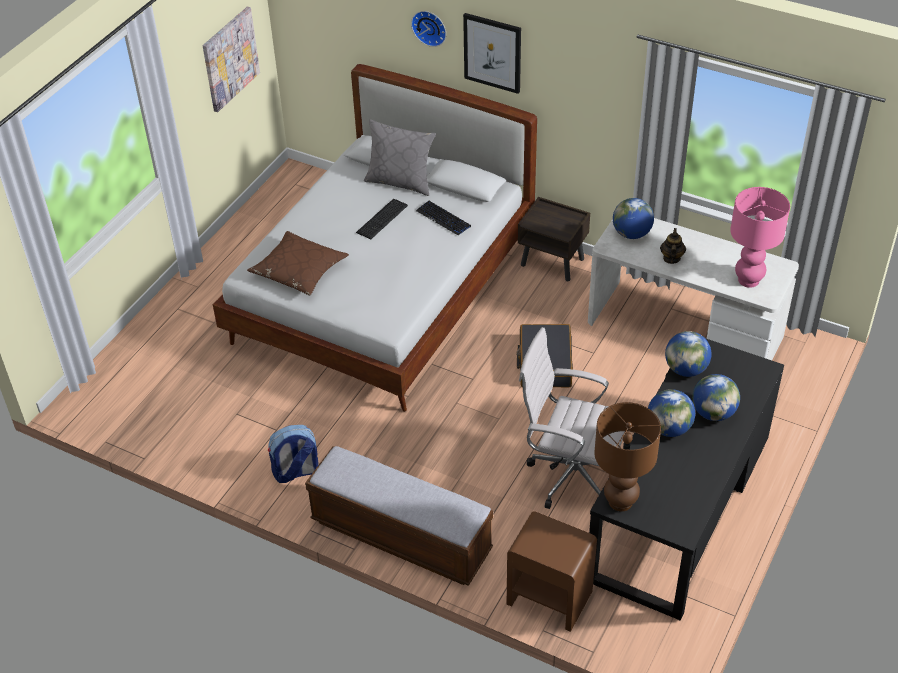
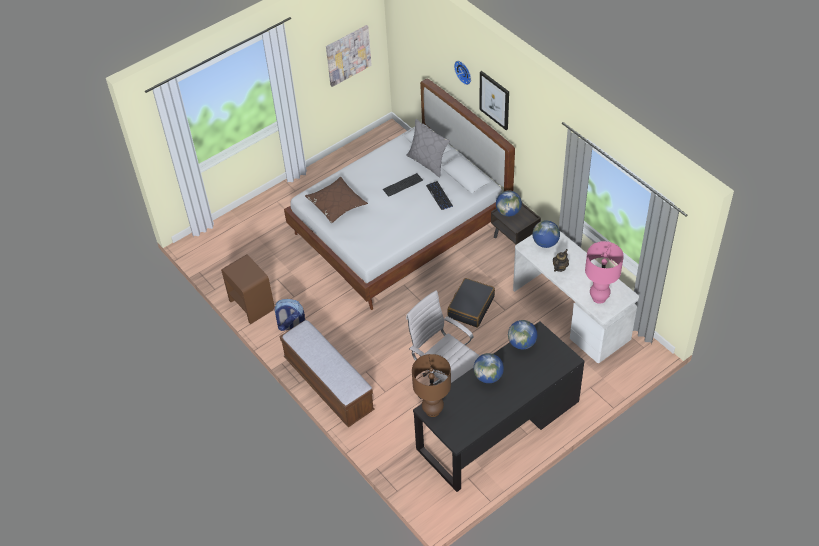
camera: 25 degrees right, 5 degrees up
(548, 597) = (390, 450): brown nightstand -> brown nightstand (251, 304)
(713, 413) = (520, 376): globe -> globe (508, 212)

